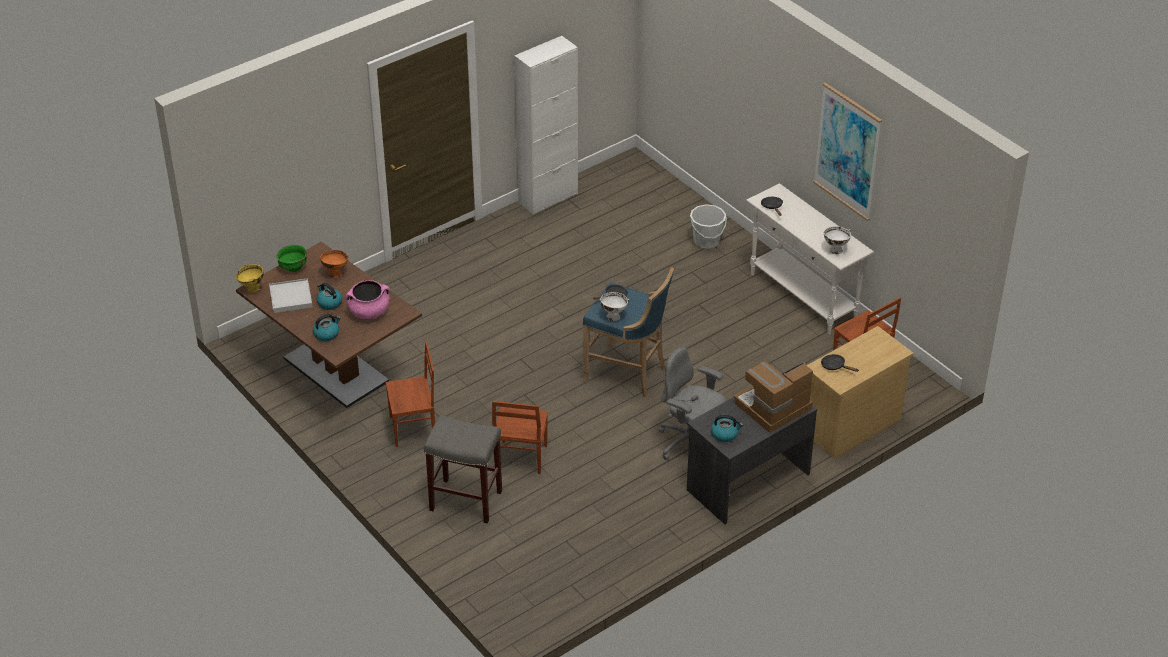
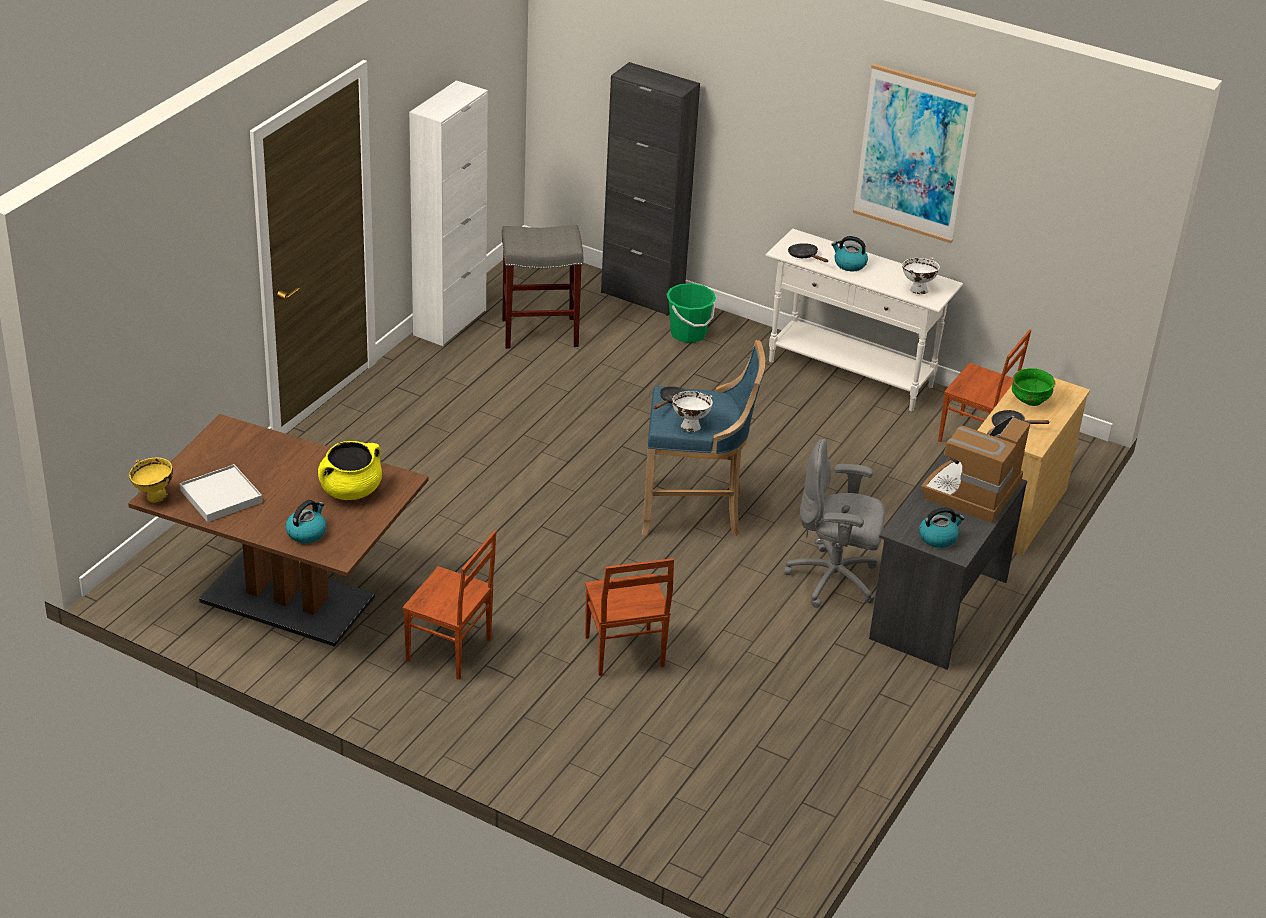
camera: 25 degrees left, 5 degrees down
(293, 267) = (199, 456): green bowl -> green bowl (1030, 401)
(329, 303) = (284, 491): kettle -> kettle (849, 264)
(335, 273) = (267, 451): orange bowl -> none
(369, 312) = (351, 490): pink cooking pot -> yellow cooking pot
(413, 429) = (449, 651): brown chair -> brown chair turned 60 degrees clockwise
(467, 500) = (586, 728): grey stool -> grey stool (541, 332)
(692, 205) = (642, 296): none -> black cabinet
(706, 241) = (688, 334): white bucket -> green bucket

